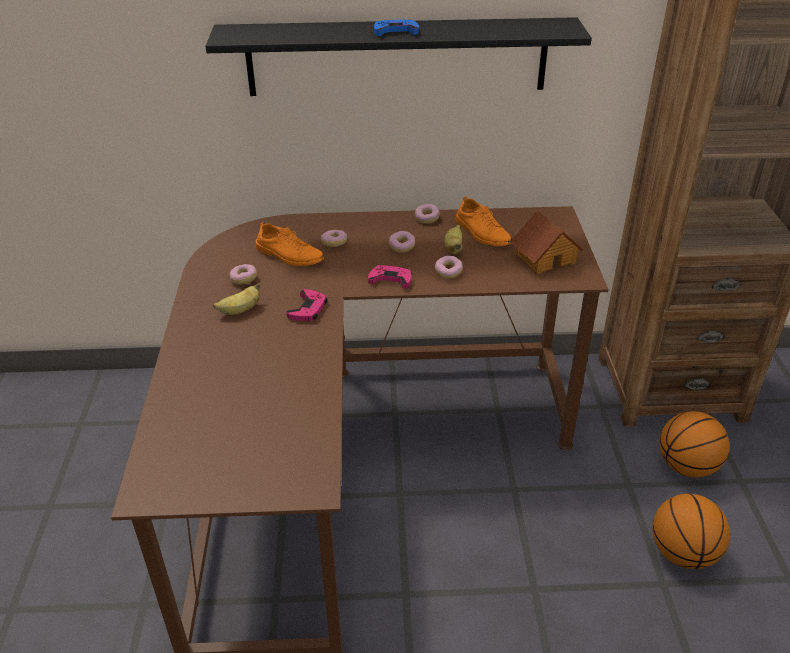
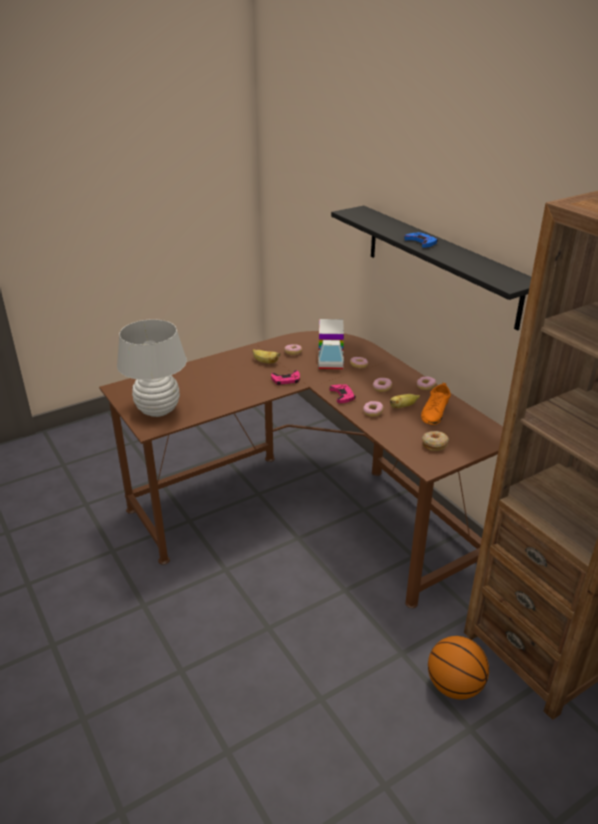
camera: 60 degrees right, 5 degrees down
(266, 461) = (158, 410): none -> white table lamp
(289, 255) = (330, 357): orange shoe -> toy truck
(544, 258) = (434, 444): toy house -> donut
(682, 553) = (358, 704): basketball -> none

